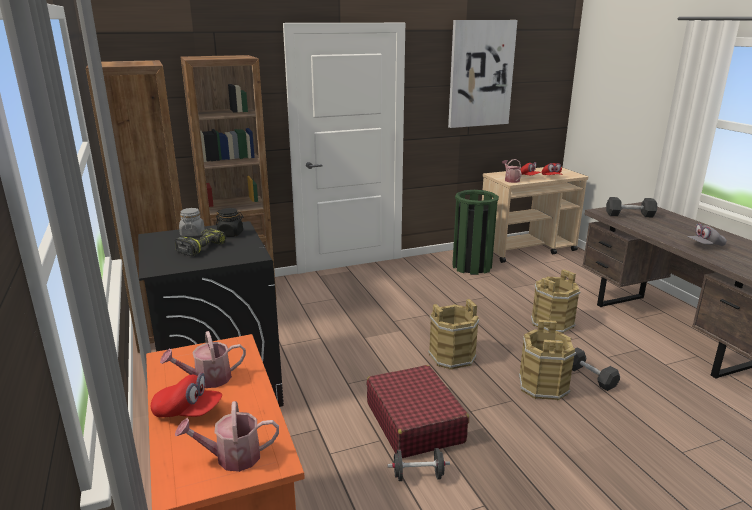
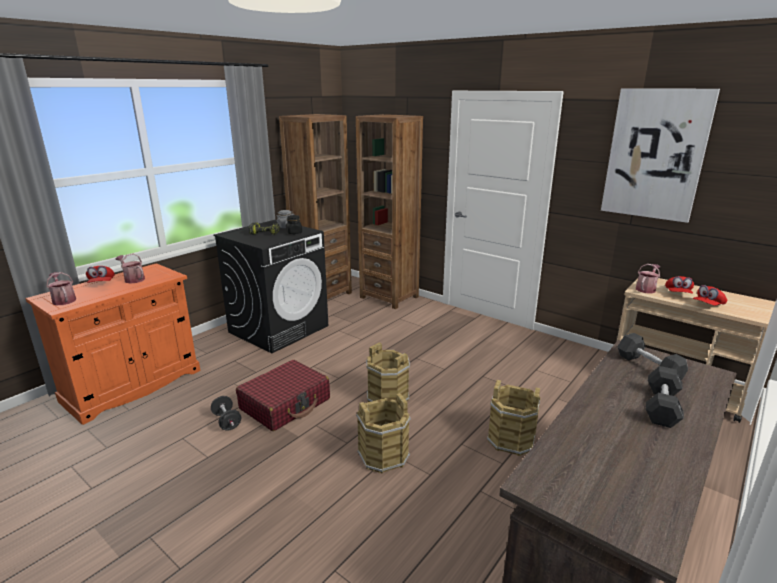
camera: 60 degrees right, 0 degrees up
(472, 266) = (572, 366): green trash can -> none
(590, 377) = (426, 483): black dumbbell -> black dumbbell (661, 407)
(705, 245) = (606, 430): grey cap -> none

